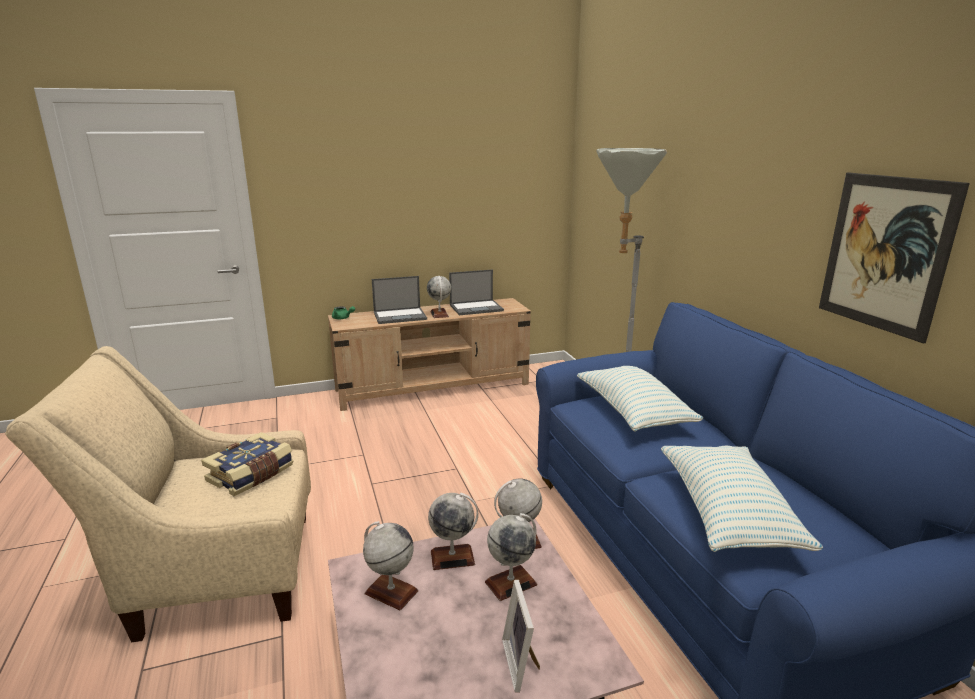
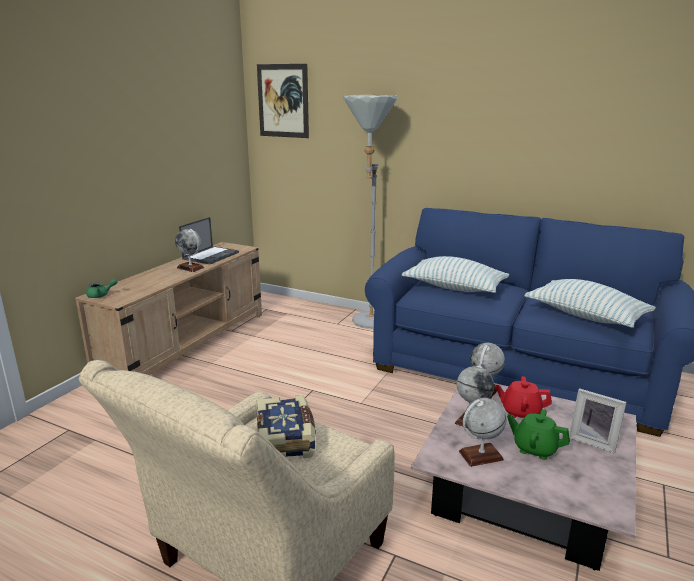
camera: 45 degrees left, 0 degrees up
(400, 316) = (157, 278): laptop -> none
(448, 623) = (534, 449): none -> green teapot
(511, 583) = (520, 412): globe -> red teapot
(885, 253) = (582, 150): picture -> picture (283, 101)

